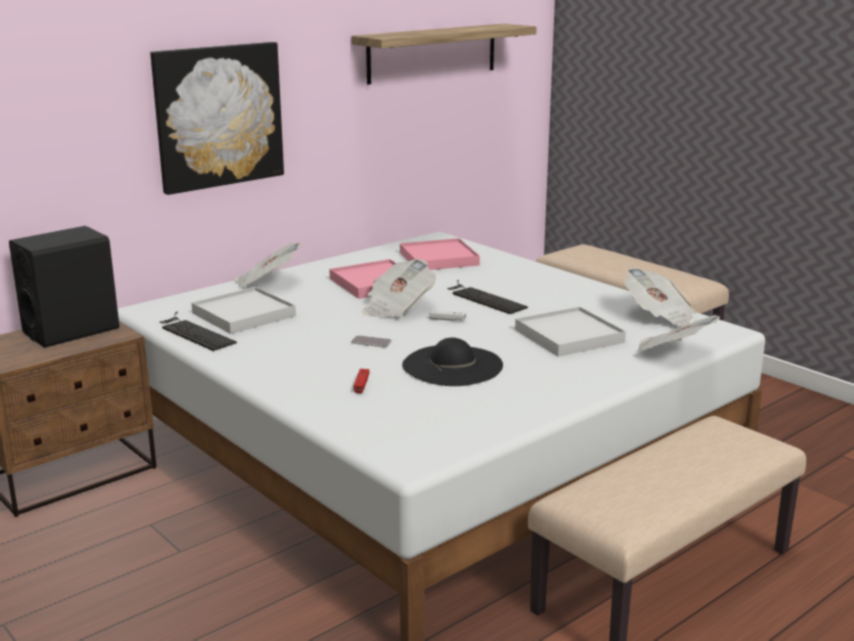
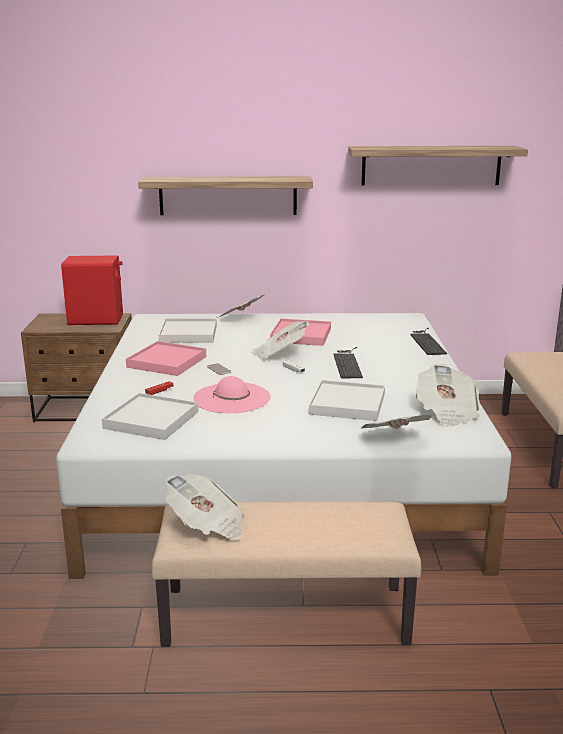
camera: 40 degrees right, 0 degrees up
(71, 330) = (96, 320): black speaker -> red speaker
(193, 332) = (144, 336): keyboard -> keyboard (426, 342)
(218, 116) = (228, 195): picture -> shelf
(424, 416) = (151, 420): none -> white tray
(439, 258) = (378, 330): pink tray -> pink tray (167, 362)
(452, 365) = (232, 398): black hat -> pink hat
(626, 501) = (207, 525): none -> newspaper

